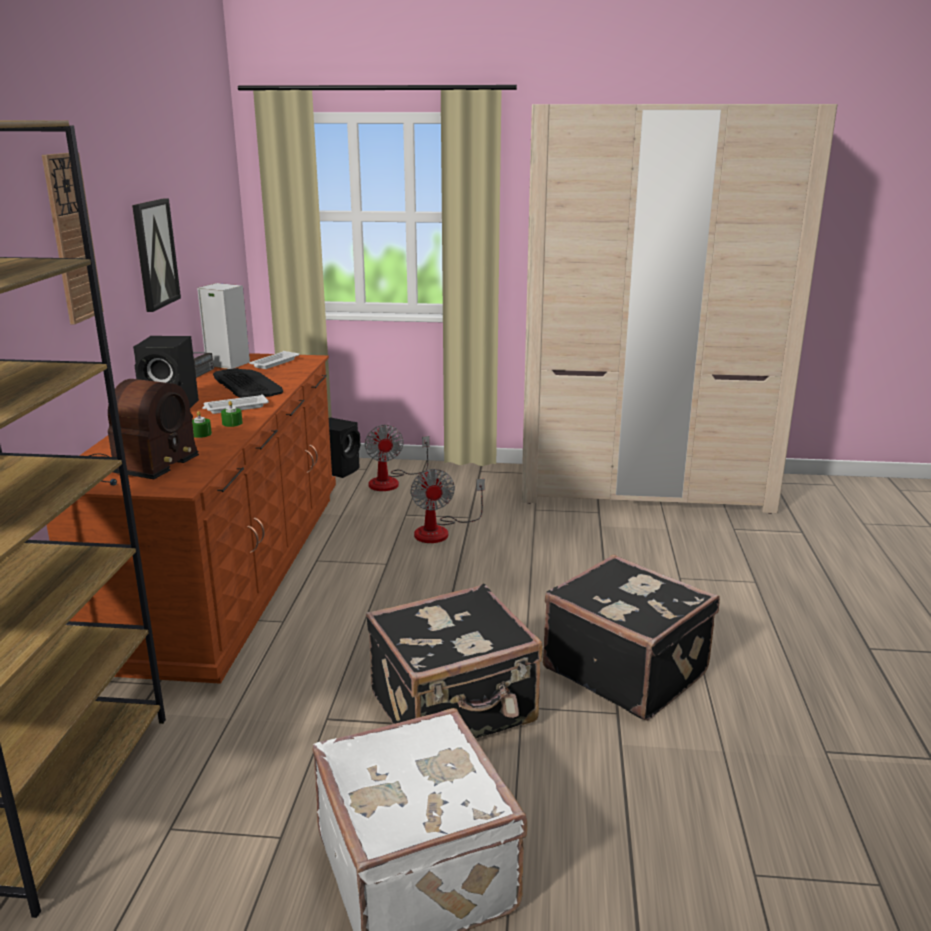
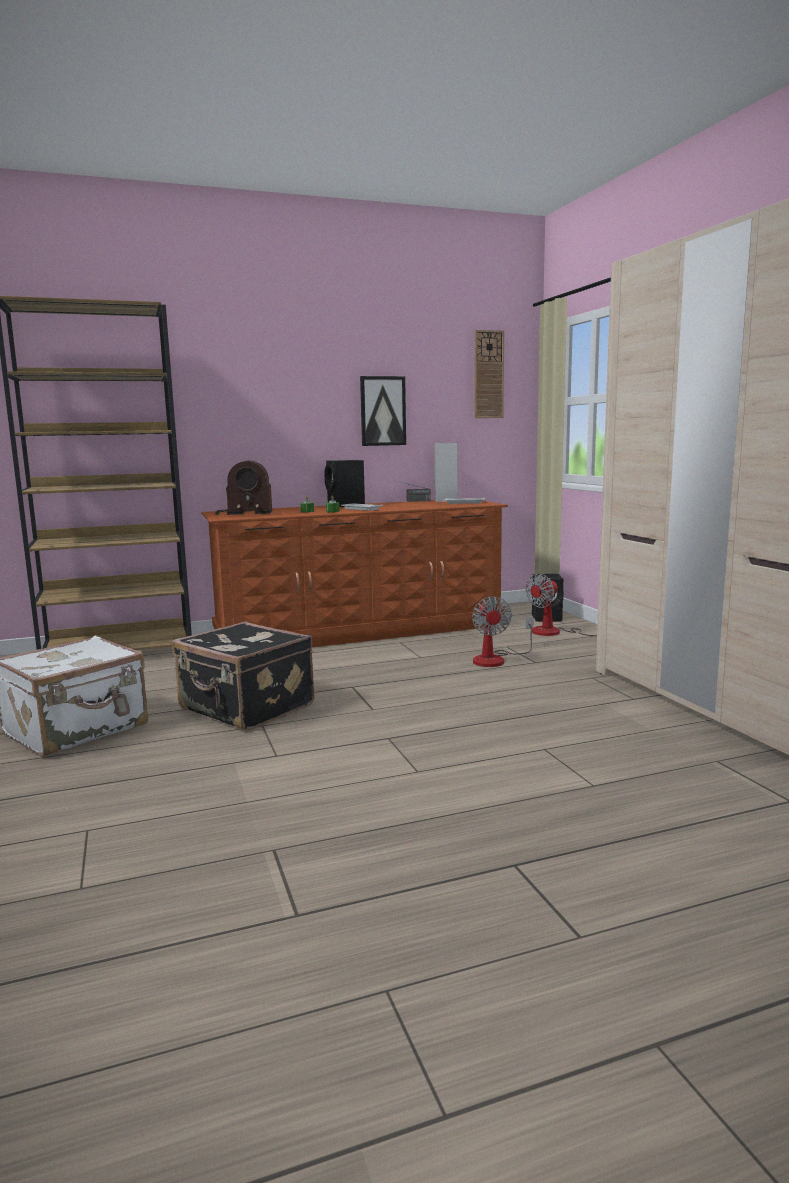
camera: 65 degrees right, 10 degrees down
(72, 238) = (283, 387): wall clock -> wall clock (488, 374)
(247, 385) = (409, 505): keyboard -> none
(440, 531) = (496, 659): fan -> fan turned 60 degrees counterclockwise
(626, 670) = (344, 750): black suitcase -> none

